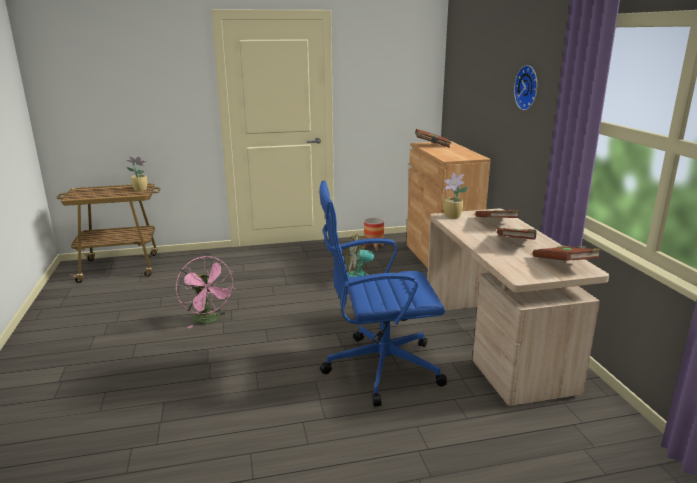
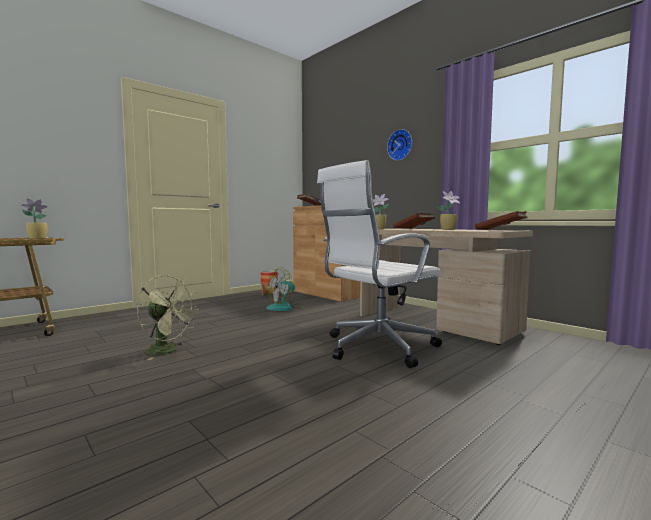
camera: 30 degrees left, 15 degrees down
(209, 320) = (168, 351): pink fan -> green fan
(379, 368) = (376, 347): blue office chair -> white office chair
(515, 244) = (449, 229): brown book -> potted plant

